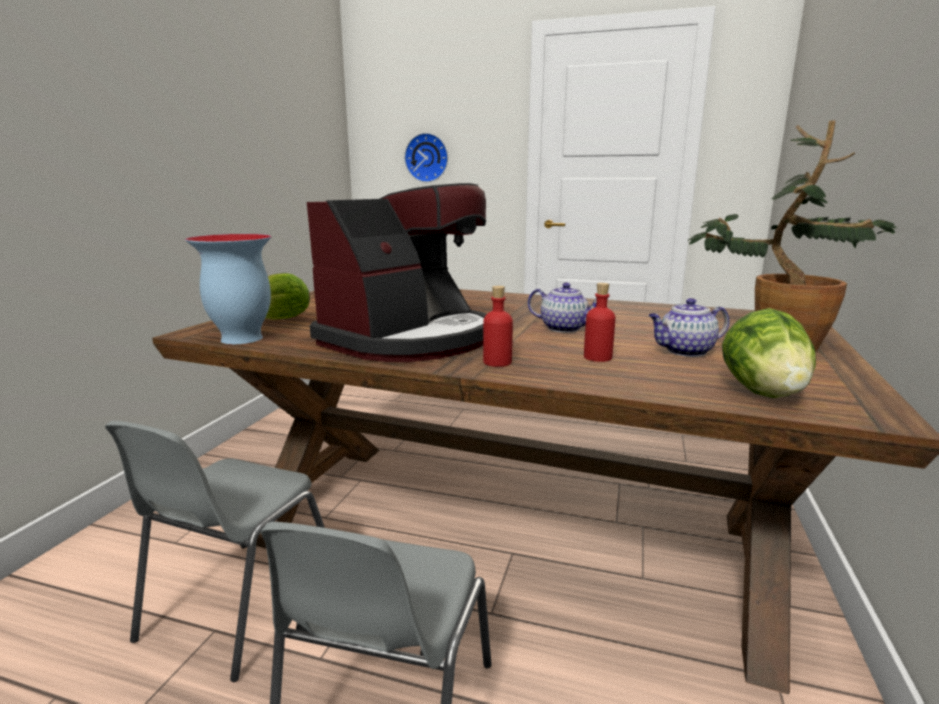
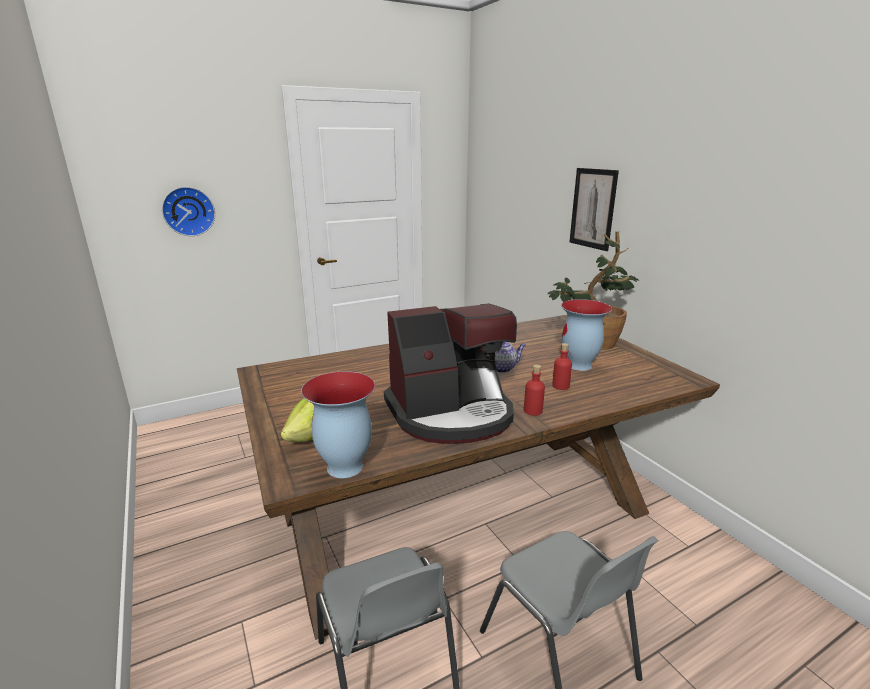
camera: 45 degrees left, 5 degrees up
(410, 339) = (451, 414): coffee machine -> coffee machine turned 75 degrees clockwise
(685, 351) = (579, 365): teapot -> vase
(763, 392) = (648, 382): lettuce -> none
(880, 115) = (593, 208): none -> picture

